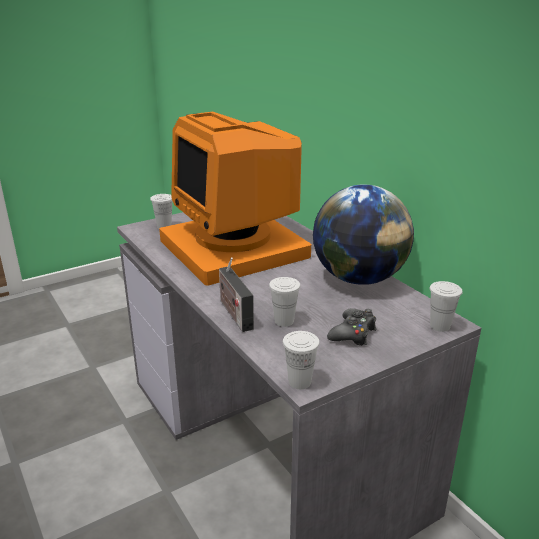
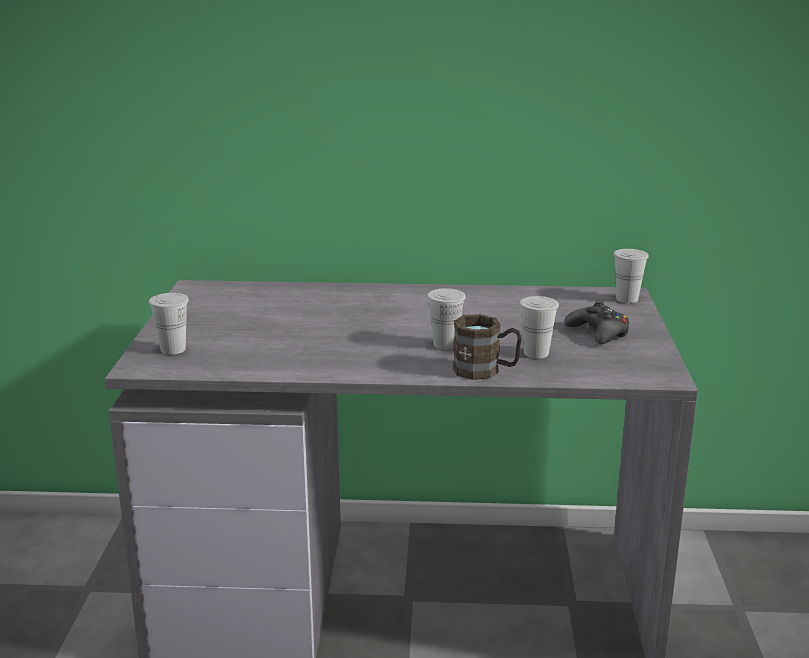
camera: 55 degrees left, 5 degrees down
(234, 313) = (486, 371): radio -> brown mug
(236, 248) = (321, 328): monitor -> none
(299, 382) = (658, 378): white cup -> white cup (445, 344)
(359, 278) = (492, 298): globe -> none

